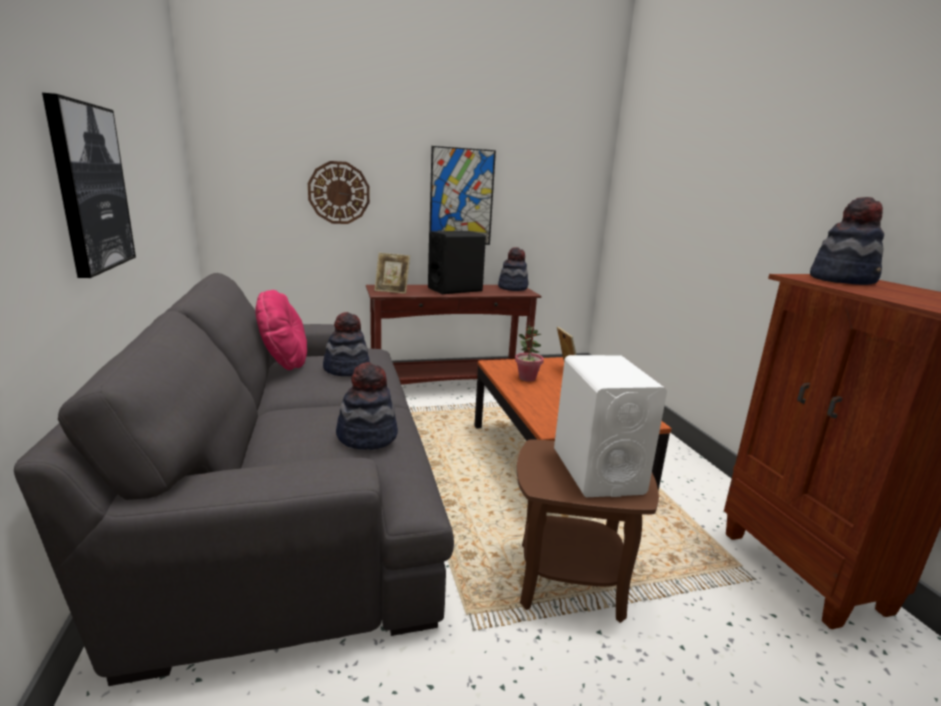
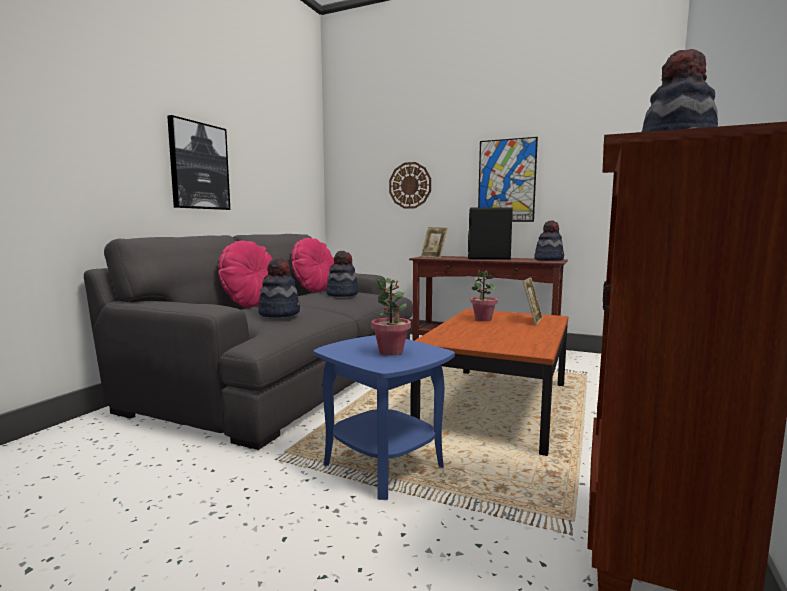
camera: 40 degrees right, 10 degrees down
(273, 423) = (252, 305): none -> pink pillow
(570, 578) = (384, 464): brown side table -> blue side table
(597, 471) = (391, 352): white speaker -> potted plant

